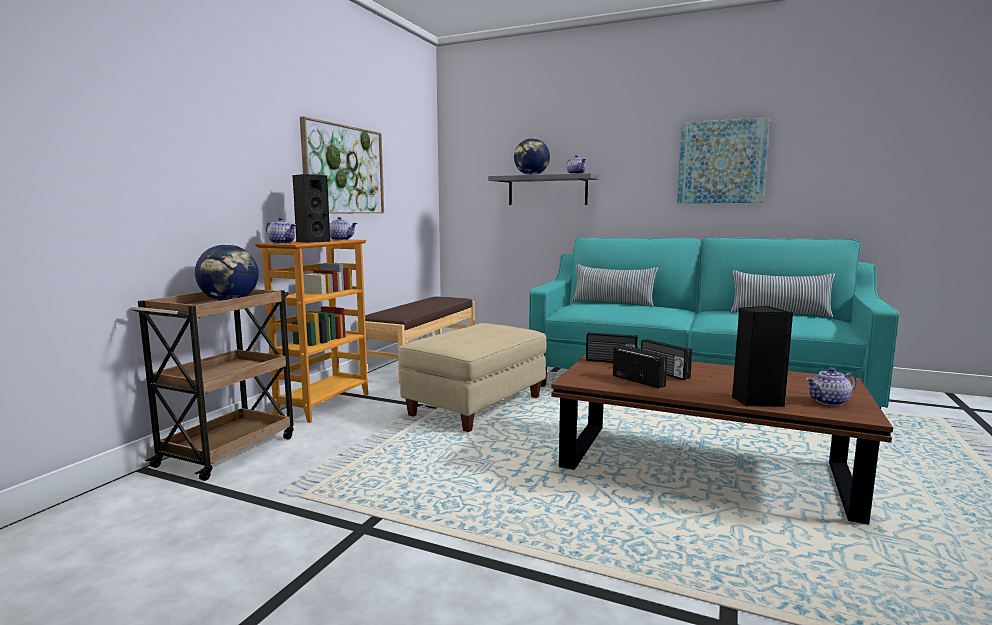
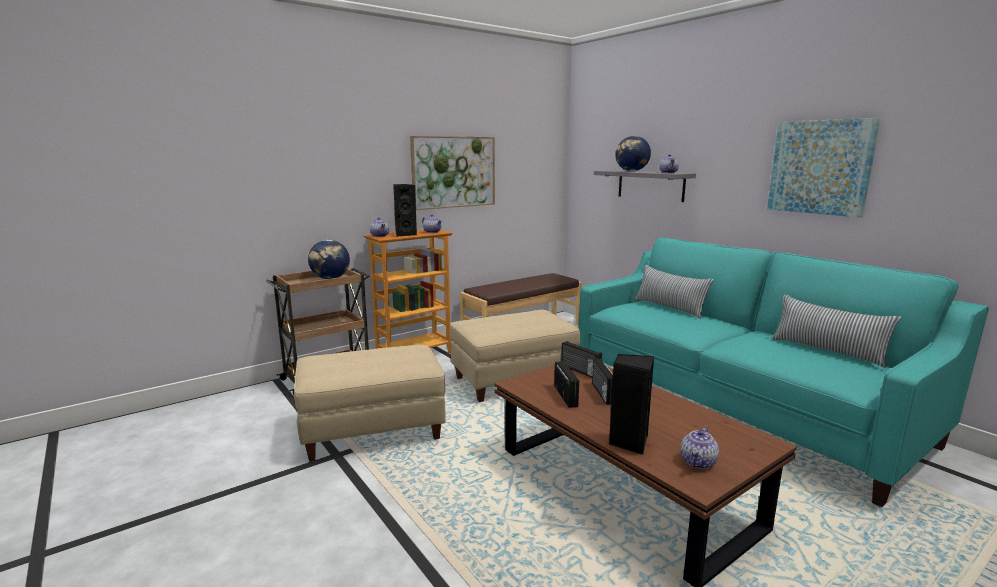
camera: 30 degrees right, 5 degrees up
(376, 489) = (372, 430): none -> beige ottoman
(829, 402) = (698, 462): teapot -> teapot turned 75 degrees counterclockwise

